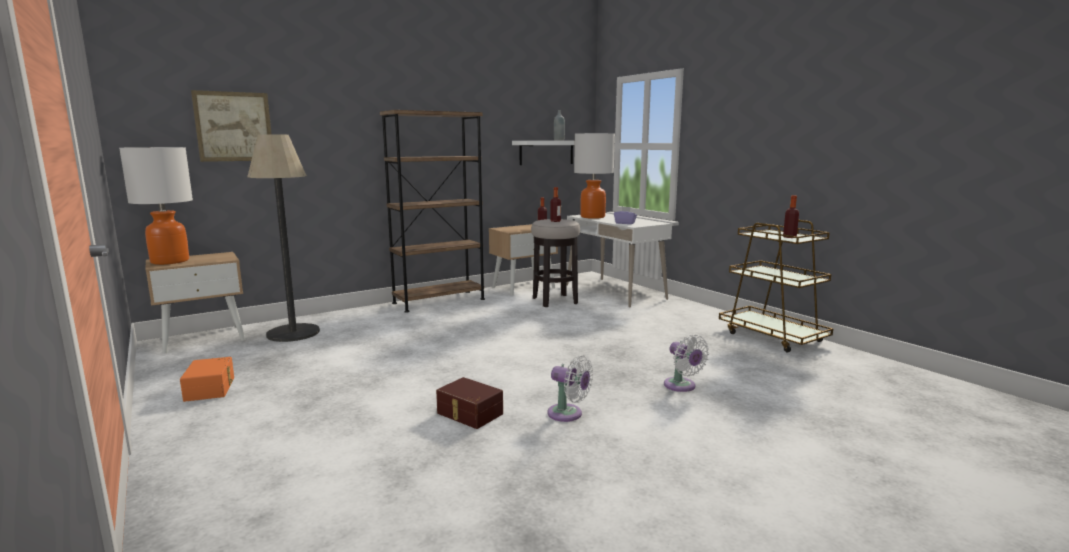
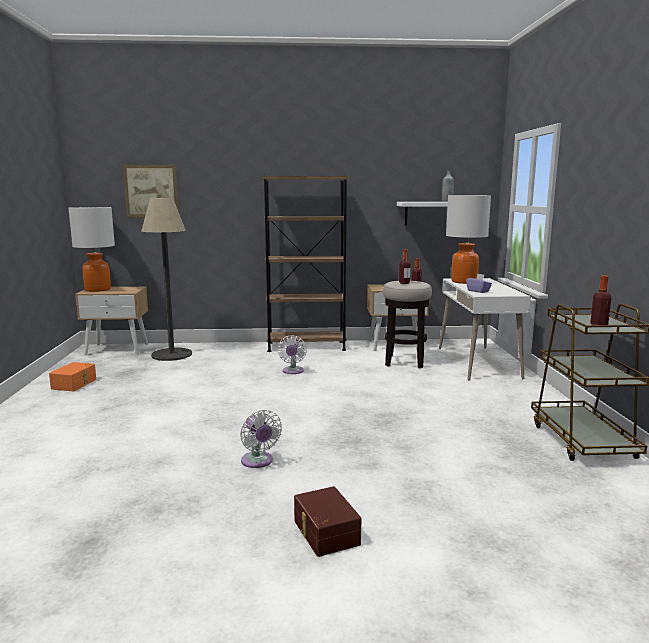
camera: 30 degrees right, 0 degrees up
(469, 414) = (190, 441): brown storage box -> brown storage box (325, 533)
(682, 386) = (394, 465): white fan -> white fan (292, 371)

